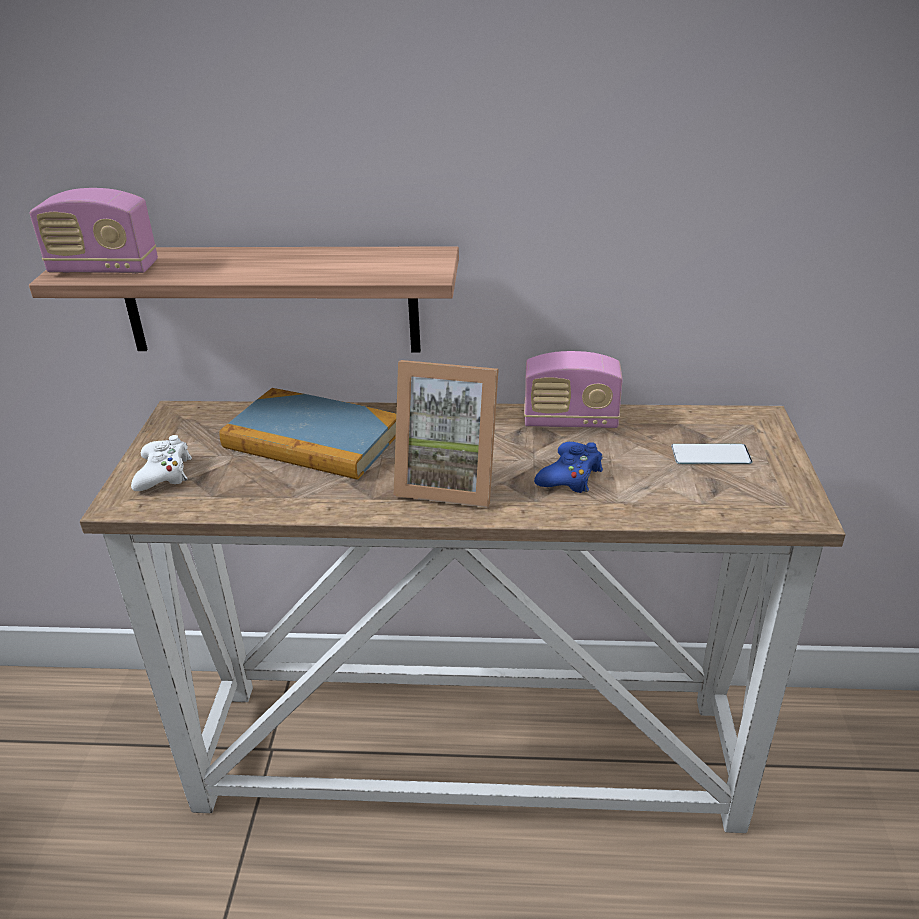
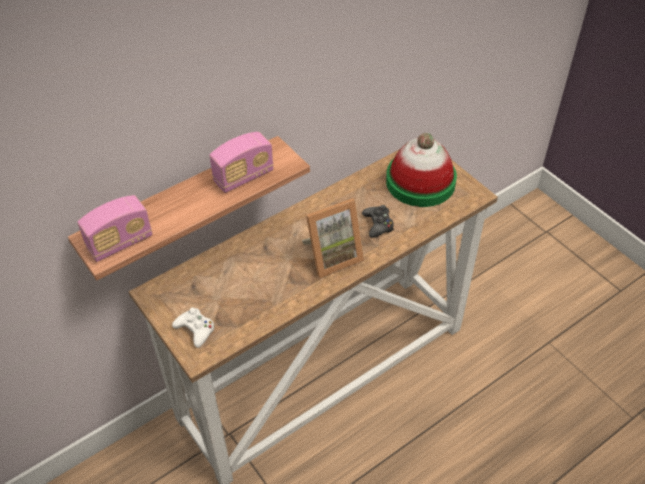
camera: 40 degrees left, 15 degrees up
(312, 440) = (243, 269): book -> none
(570, 421) = (347, 193): radio -> radio (244, 177)
(570, 476) = (378, 224): blue game controller -> black game controller
(711, 455) = (420, 182): phone -> hat

